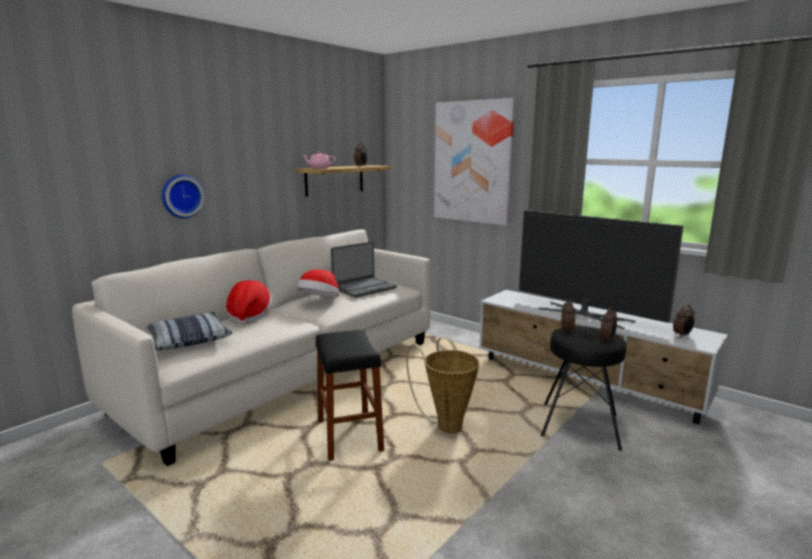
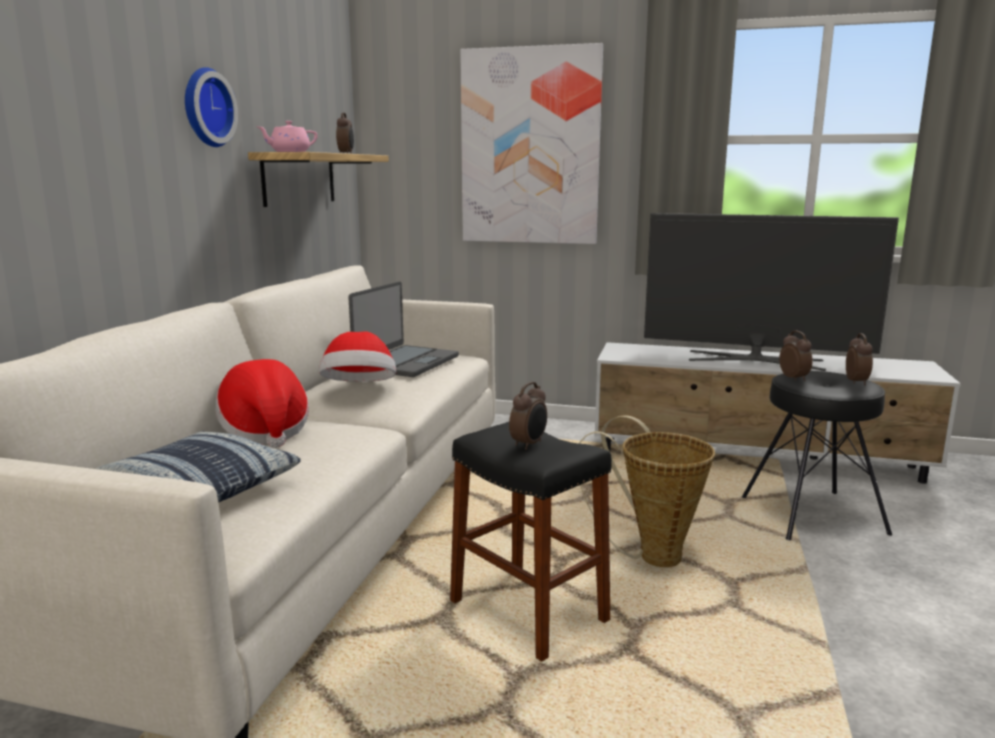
camera: 25 degrees left, 0 degrees up
(181, 196) = (72, 195): wall clock -> wall clock (205, 108)
(682, 335) = (895, 368): alarm clock -> alarm clock (529, 444)

